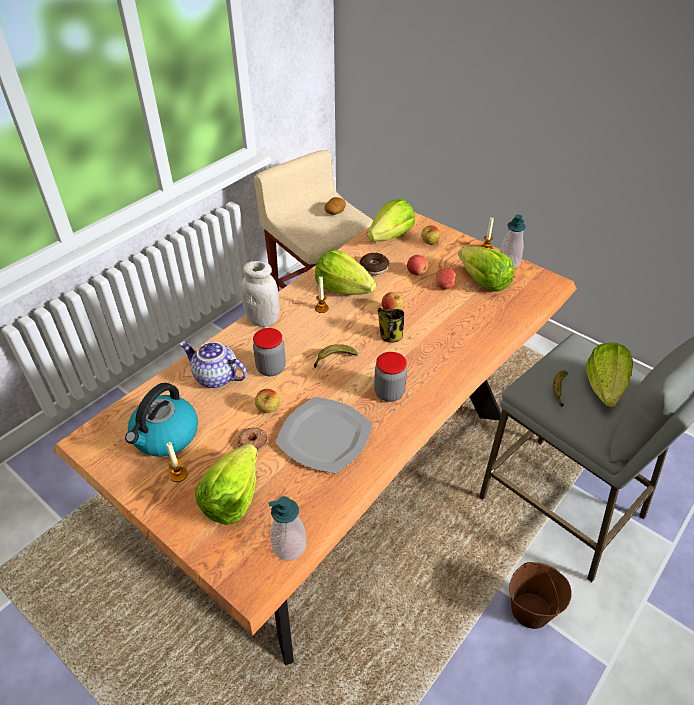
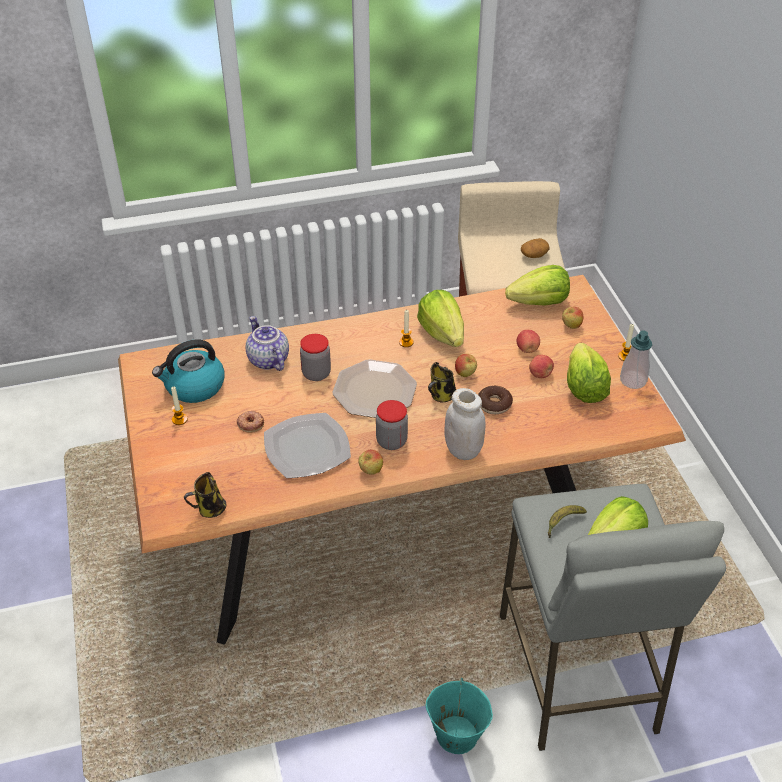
camera: 35 degrees right, 0 degrees up
(232, 498) = (201, 455): lettuce -> none
(263, 320) = (347, 329): white jar -> white jar (463, 450)
(268, 410) = (284, 405): apple -> apple (370, 471)
(289, 546) = (209, 509): soap dispenser -> mug
(334, 359) = (374, 391): banana -> plate
(374, 268) = (491, 326): donut -> donut (494, 404)
(530, 610) = (456, 734): brown bucket -> turquoise bucket

